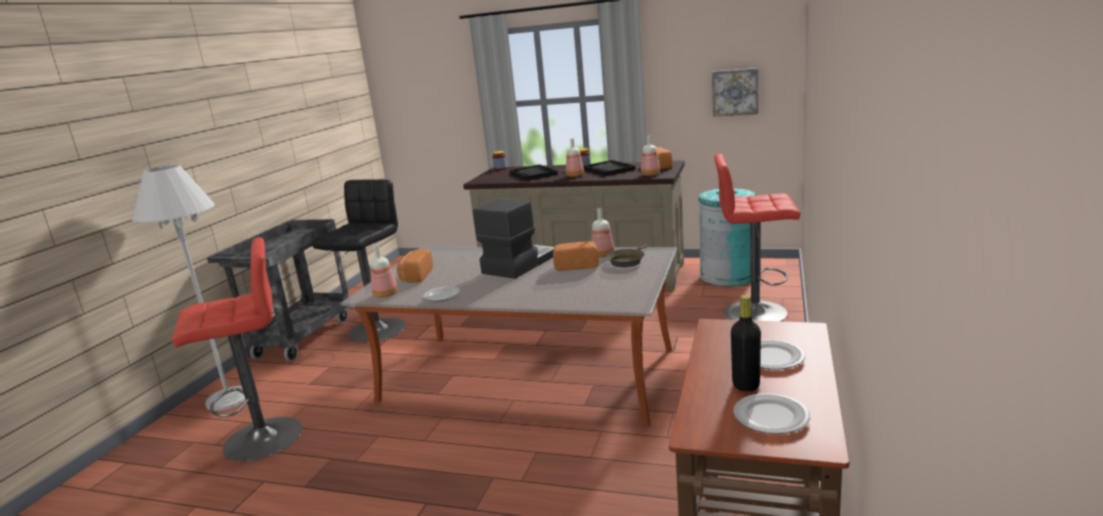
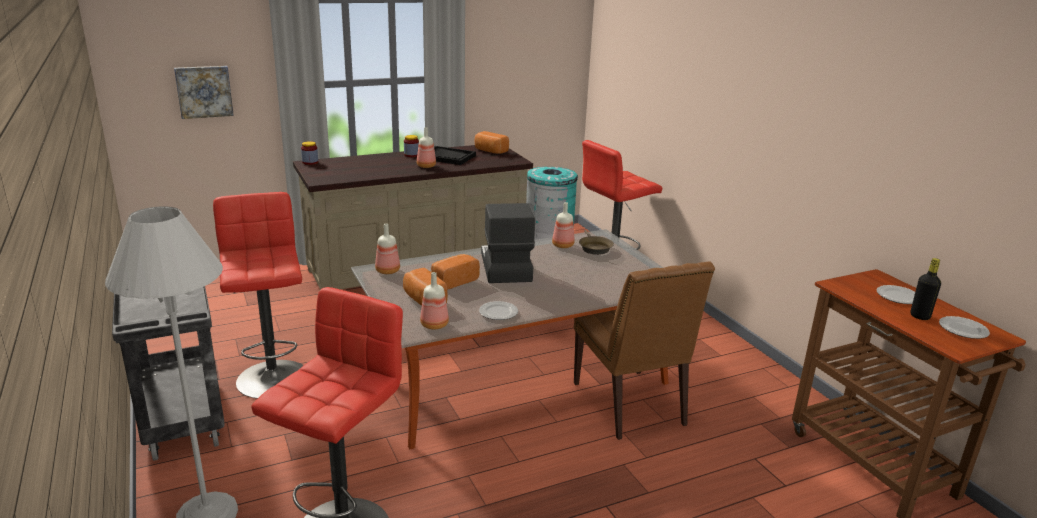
camera: 45 degrees left, 5 degrees up
(378, 330) = (273, 378): black stool -> red stool
(533, 174) = (372, 167): black tray -> none
(576, 266) = (560, 259): bread -> bread (453, 281)
(581, 429) = (627, 403): none -> brown chair
(650, 174) = (503, 160): bottle -> bottle (388, 271)
(735, 92) = (537, 77): picture -> picture (204, 91)

